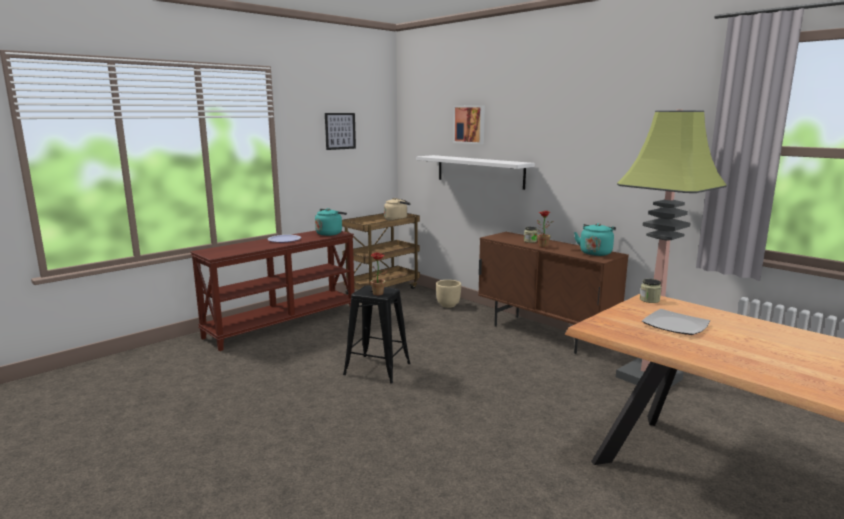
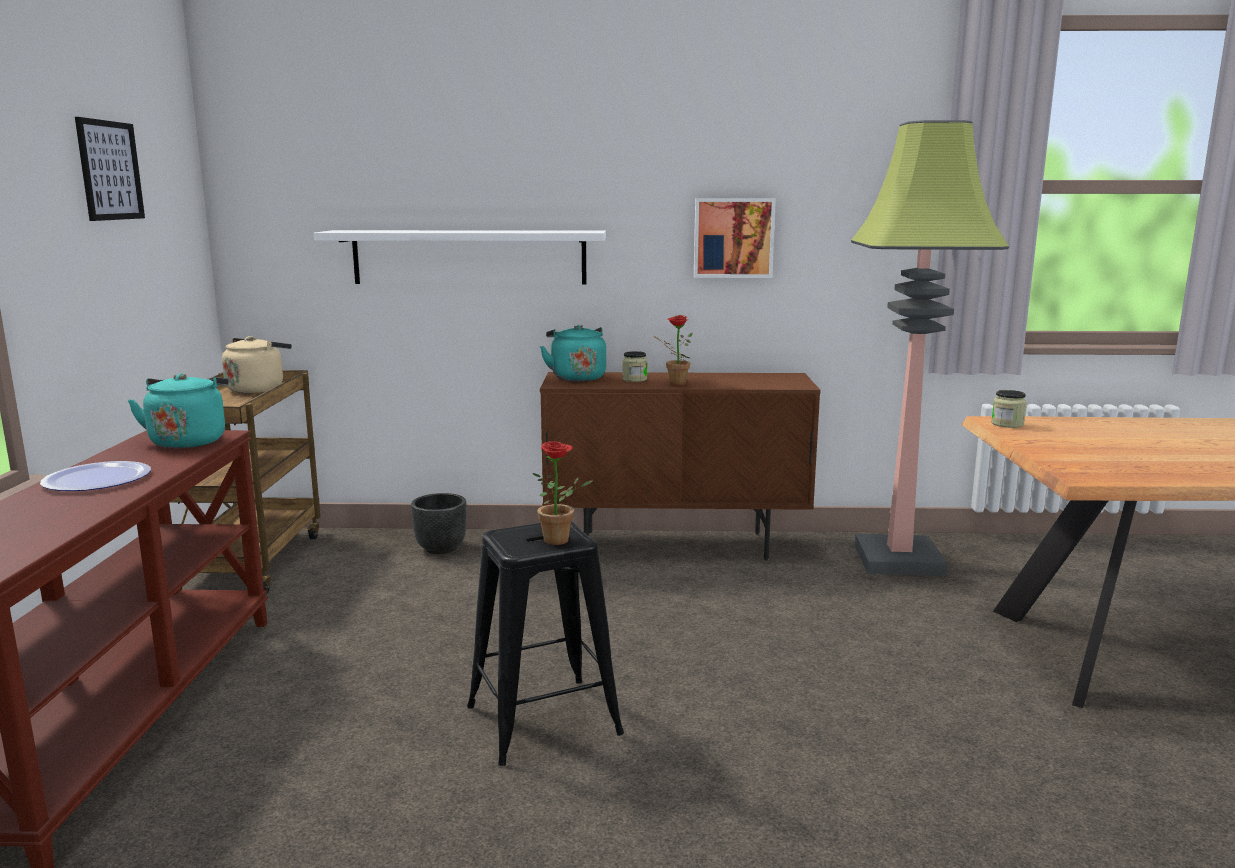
camera: 45 degrees left, 0 degrees up
(448, 305) = (440, 549): beige planter -> black planter
(470, 124) = (435, 158): picture -> picture (733, 238)
(595, 253) = (767, 378): turquoise kettle -> turquoise kettle (576, 377)
(674, 325) = (1123, 446): plate -> none

